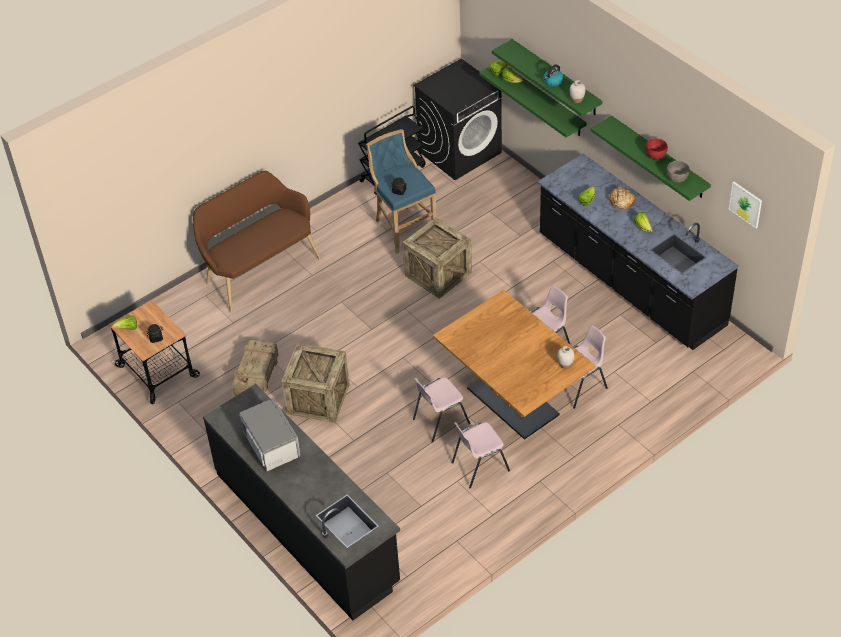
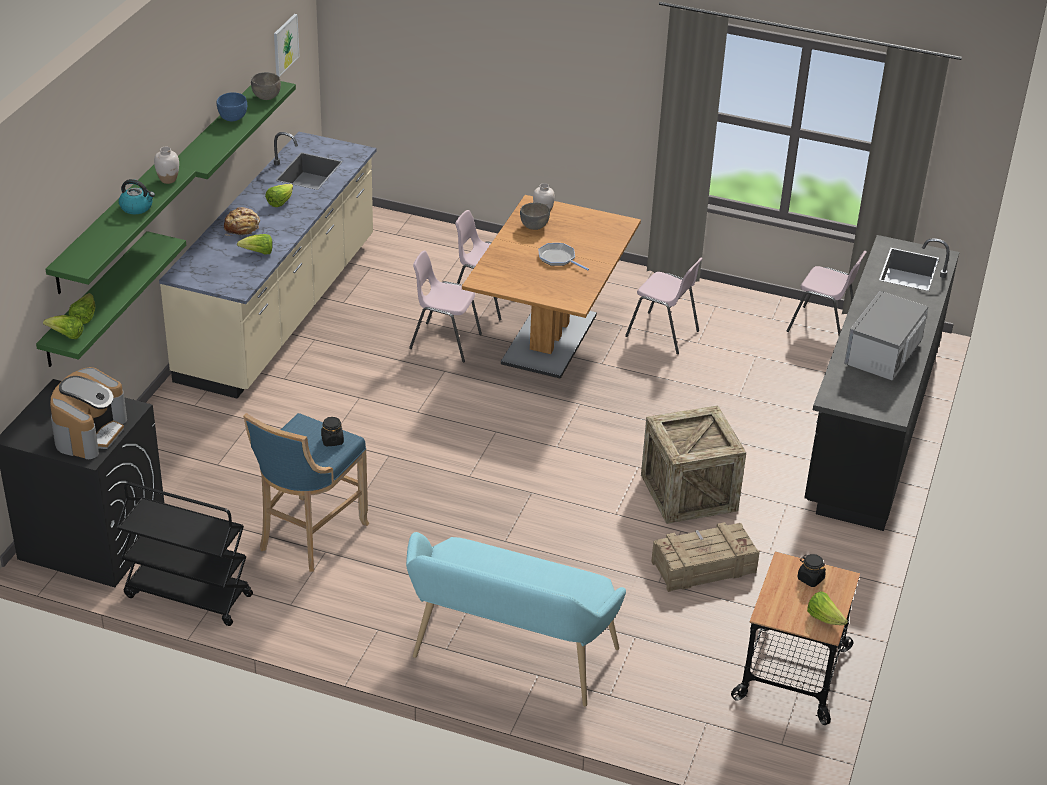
camera: 125 degrees left, 10 degrees down
(259, 269) = (509, 658): brown bench -> turquoise bench
(438, 274) = (381, 469): crate -> none
(440, 421) = (628, 382): pink chair -> pink chair (822, 327)
(444, 89) = (90, 432): none -> coffee machine
(502, 348) = (558, 258): none -> frying pan
(549, 352) = (534, 226): none -> grey bowl
(630, 282) = (280, 309): black counter -> beige counter
(655, 156) = (233, 118): red bowl -> blue bowl

